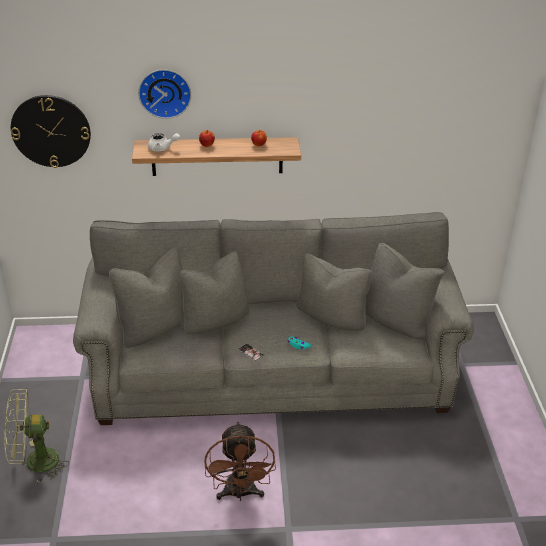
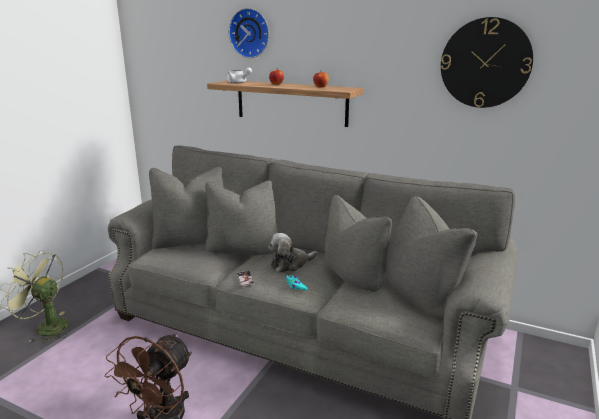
camera: 30 degrees right, 15 degrees down
(51, 131) = (170, 67): wall clock -> wall clock (485, 63)
(273, 323) = (290, 264): none -> plush toy

